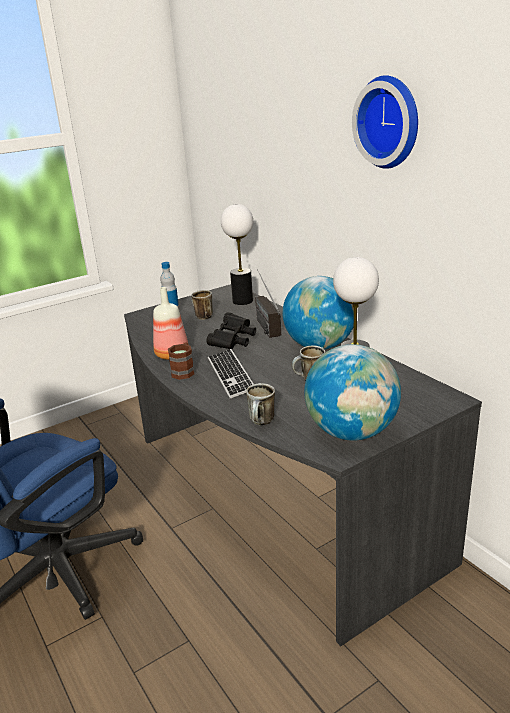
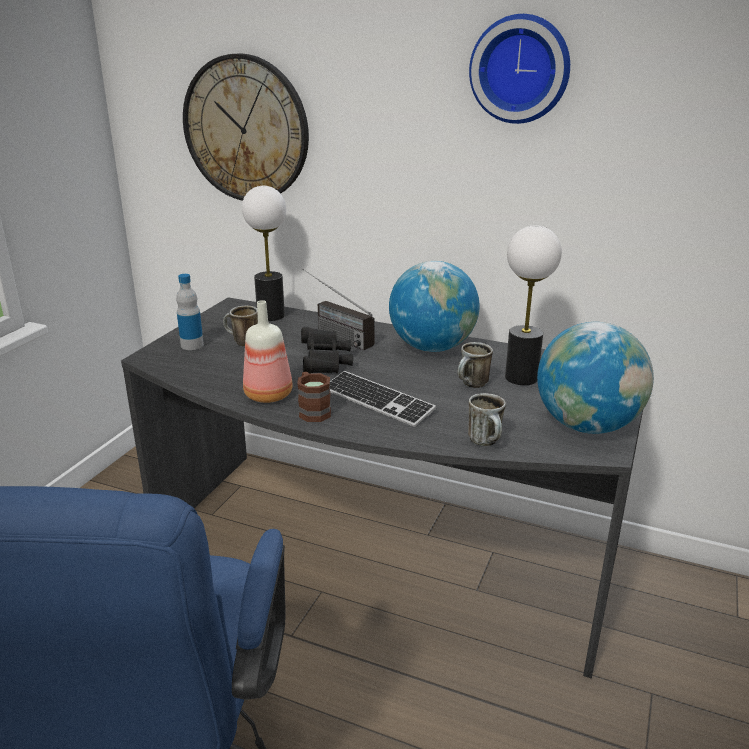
camera: 35 degrees left, 0 degrees up
(242, 161) = (246, 129): none -> wall clock

